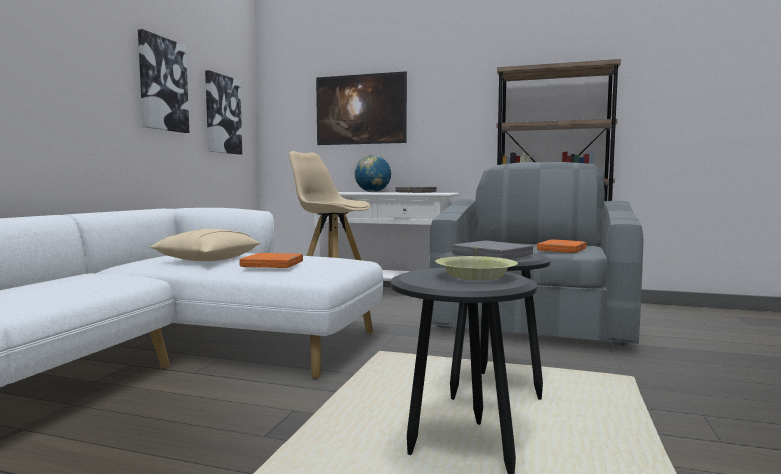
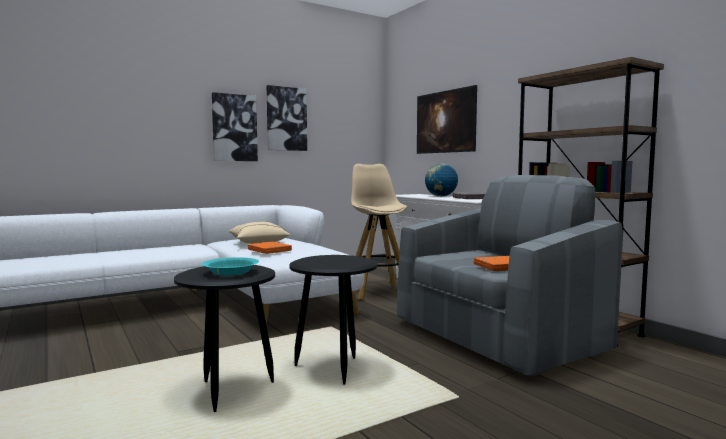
camera: 40 degrees right, 0 degrees up
(222, 114) = (344, 133): picture -> picture (234, 128)
(475, 277) = (230, 272): yellow bowl -> turquoise bowl
(492, 255) = (327, 261): grey book -> none

